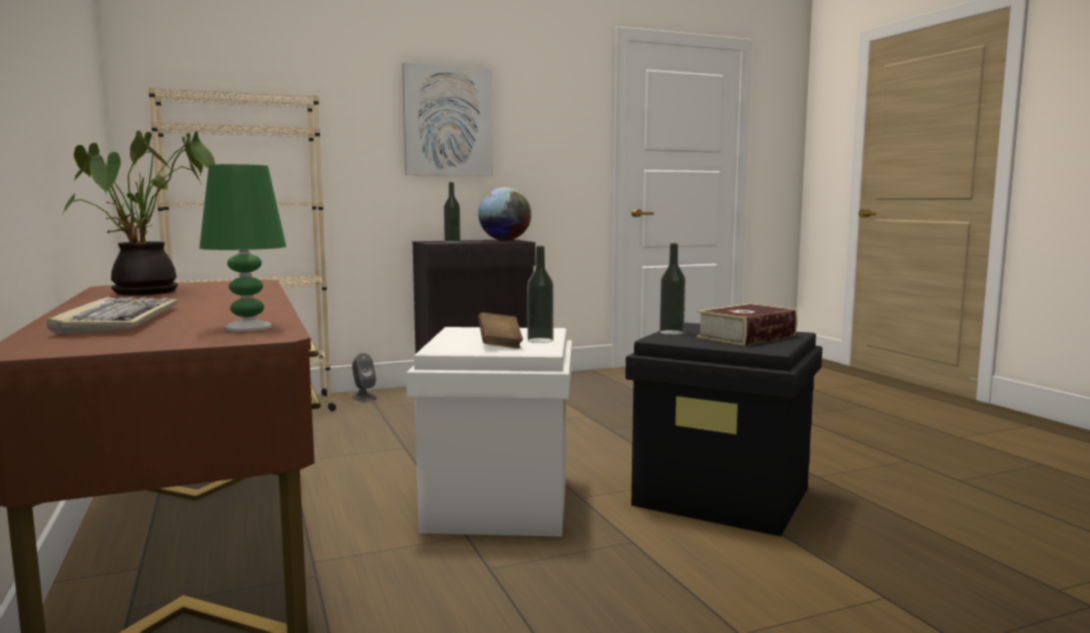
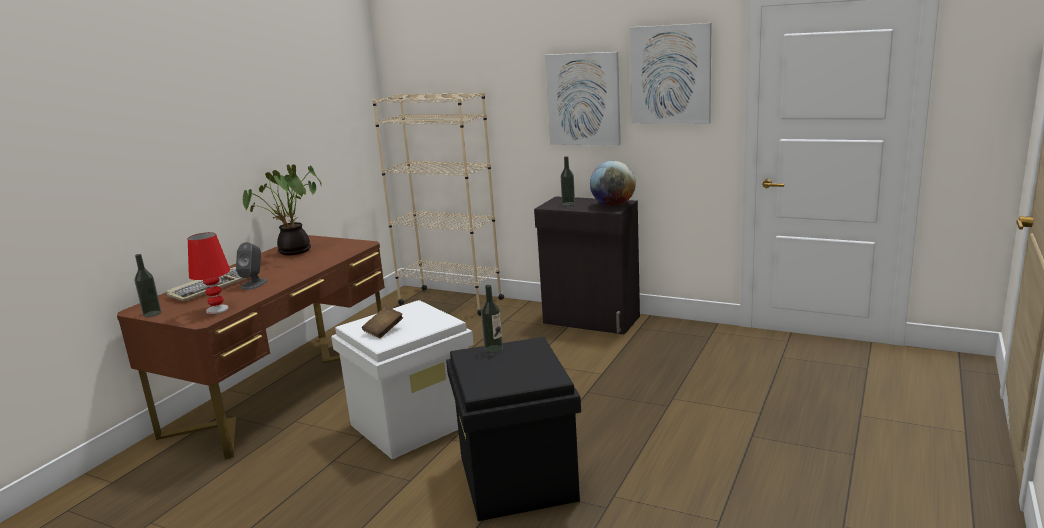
camera: 50 degrees right, 10 degrees up
(248, 327) = (217, 309): green table lamp -> red table lamp
(363, 397) = (516, 307): grey speaker -> grey speaker (254, 284)
(540, 340) = (410, 333): bottle -> bottle (152, 314)
(545, 99) = (670, 74): none -> picture
(746, 336) = (514, 371): book -> none

